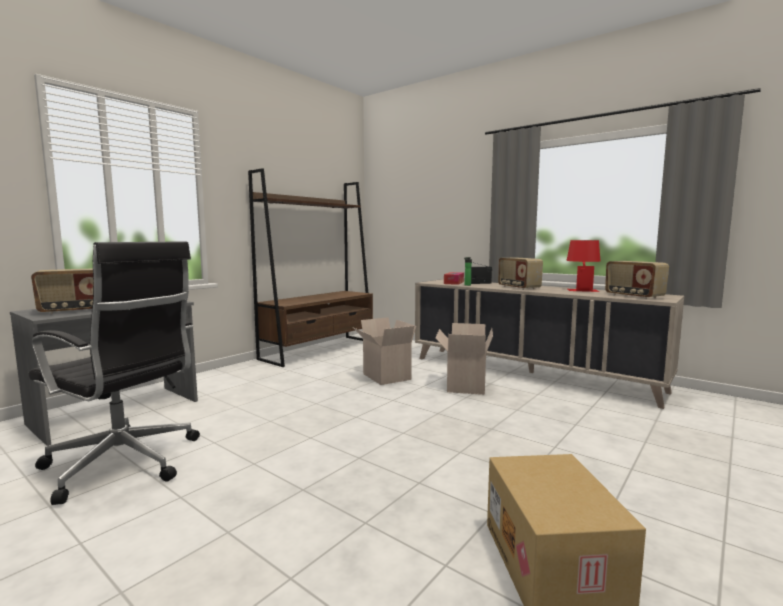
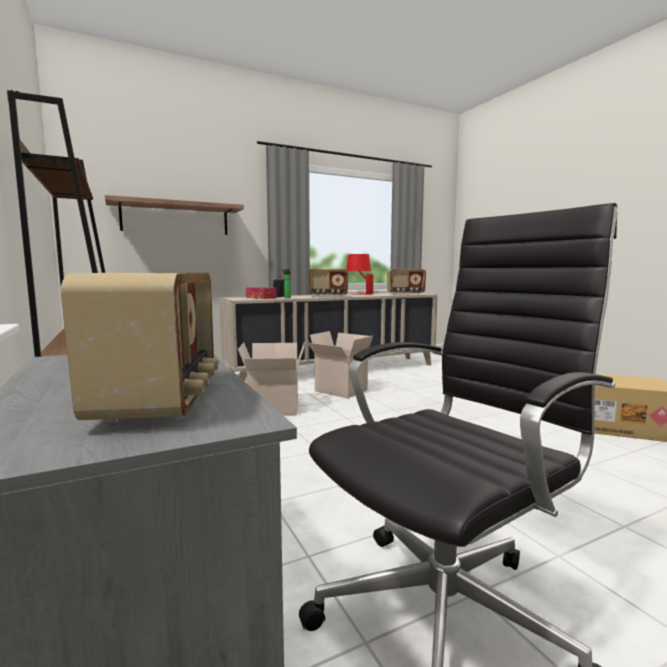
camera: 65 degrees left, 0 degrees up
(426, 212) = (175, 218): none -> shelf

